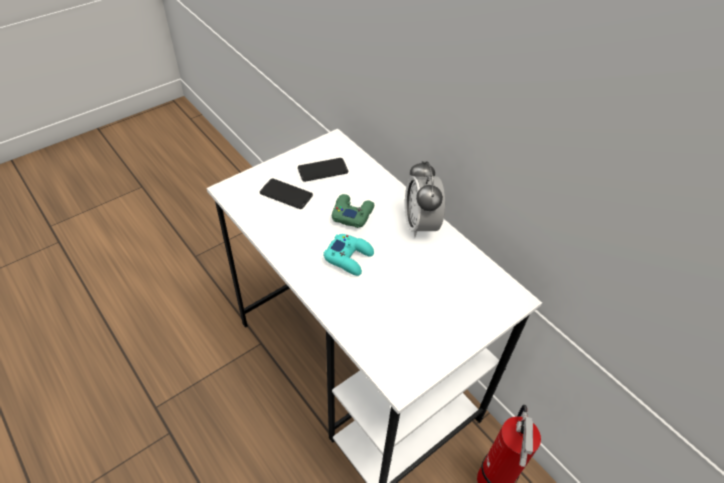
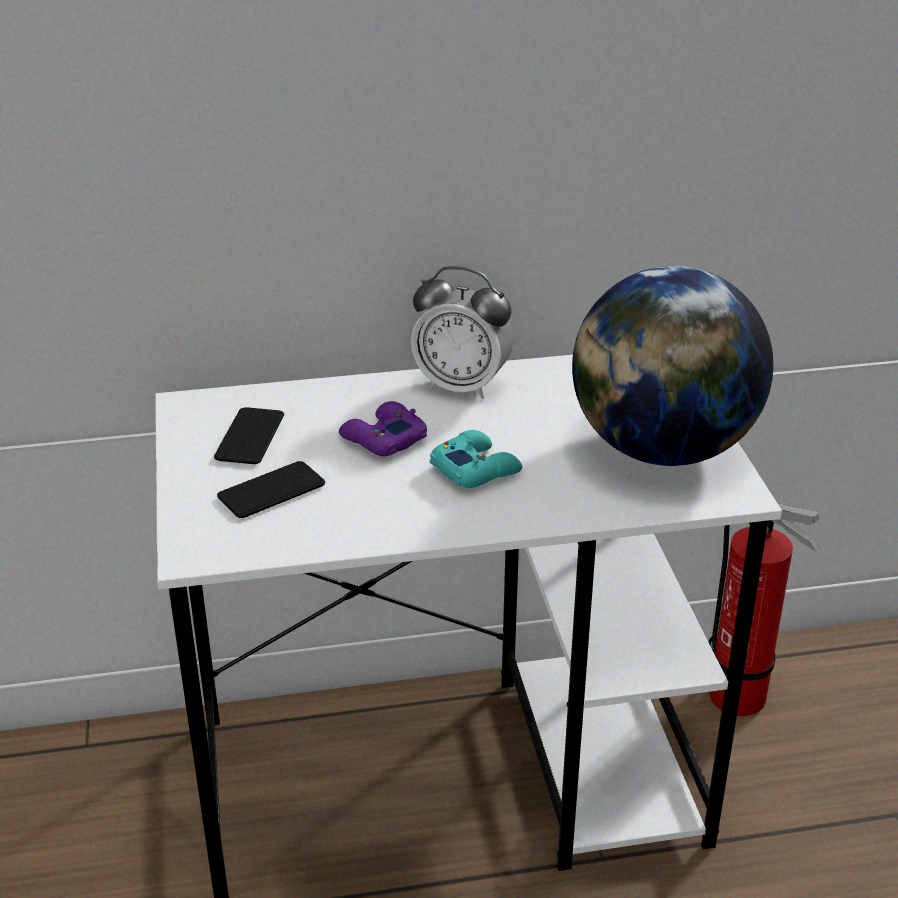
camera: 60 degrees left, 15 degrees down
(352, 214) = (382, 438): green game controller -> purple game controller
(421, 331) = (662, 449): none -> globe

